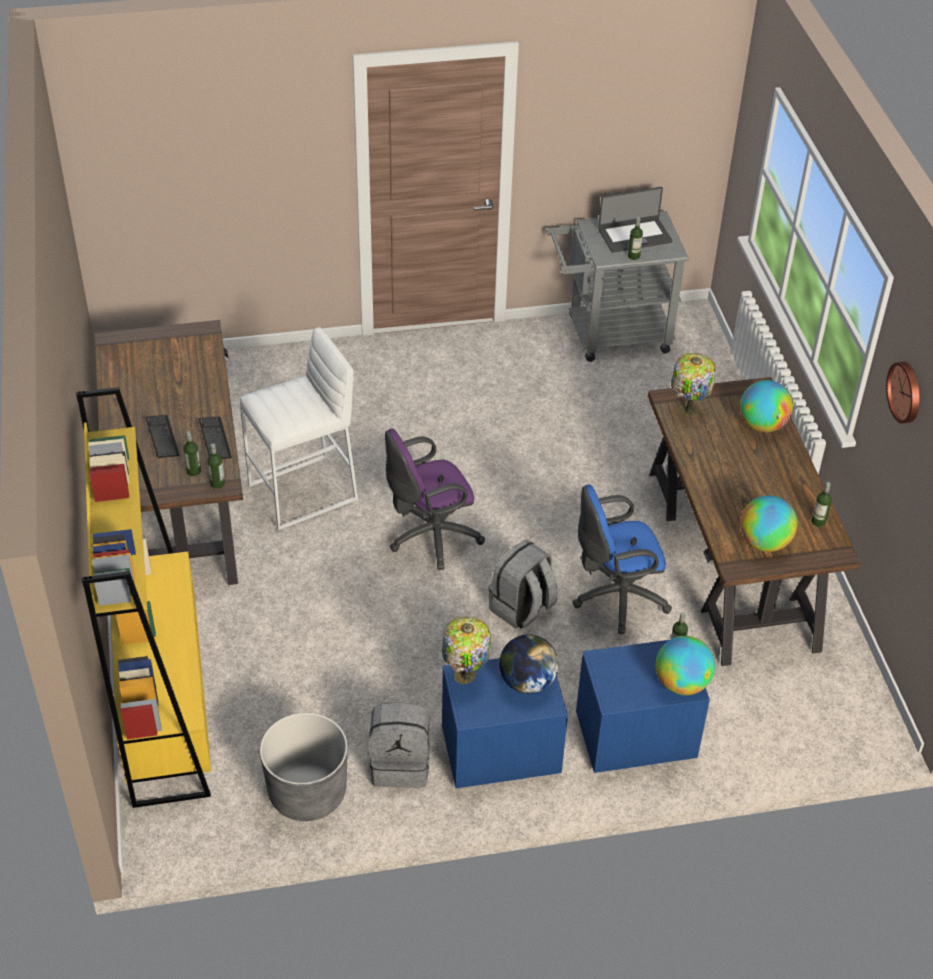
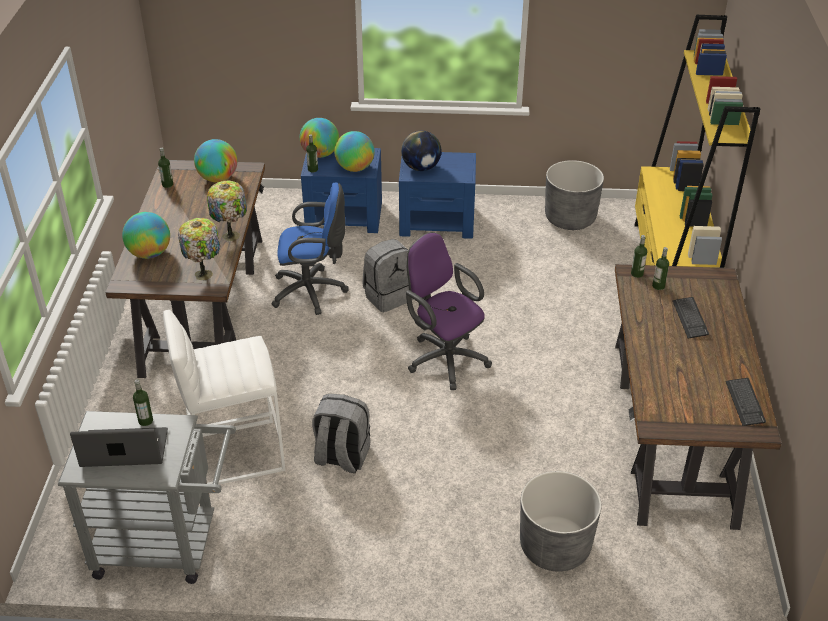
camera: 165 degrees left, 5 degrees down
(215, 439) = (640, 310): keyboard -> keyboard (745, 403)
(288, 380) = (555, 546): none -> grey planter
(304, 492) = (550, 415): white stool -> white stool (234, 453)
(400, 764) = (506, 222): grey backpack -> grey backpack (341, 457)
(430, 537) = (444, 358): purple office chair -> purple office chair turned 120 degrees counterclockwise
(464, 677) = (462, 175): table lamp -> table lamp (231, 235)
(619, 664) = (355, 168): none -> globe
(906, 392) = (100, 70): wall clock -> none

